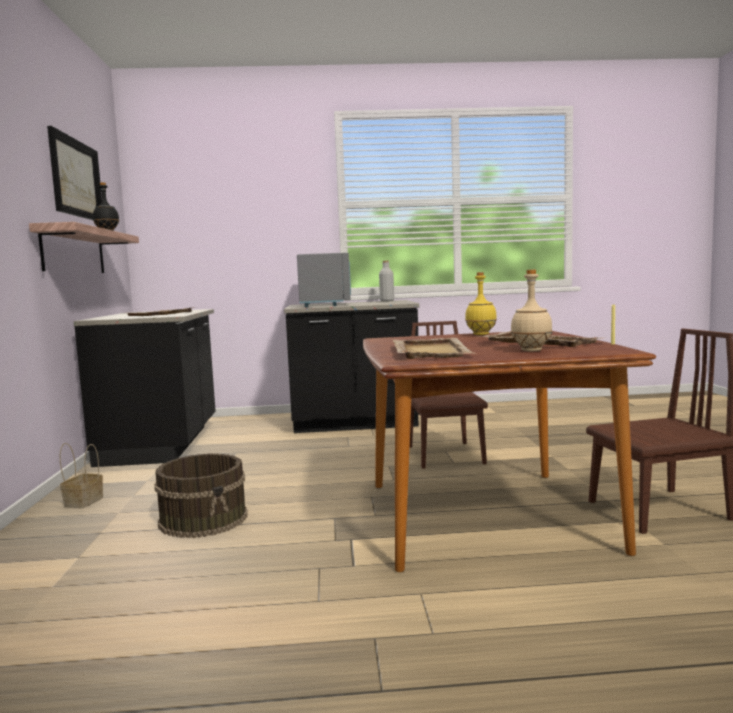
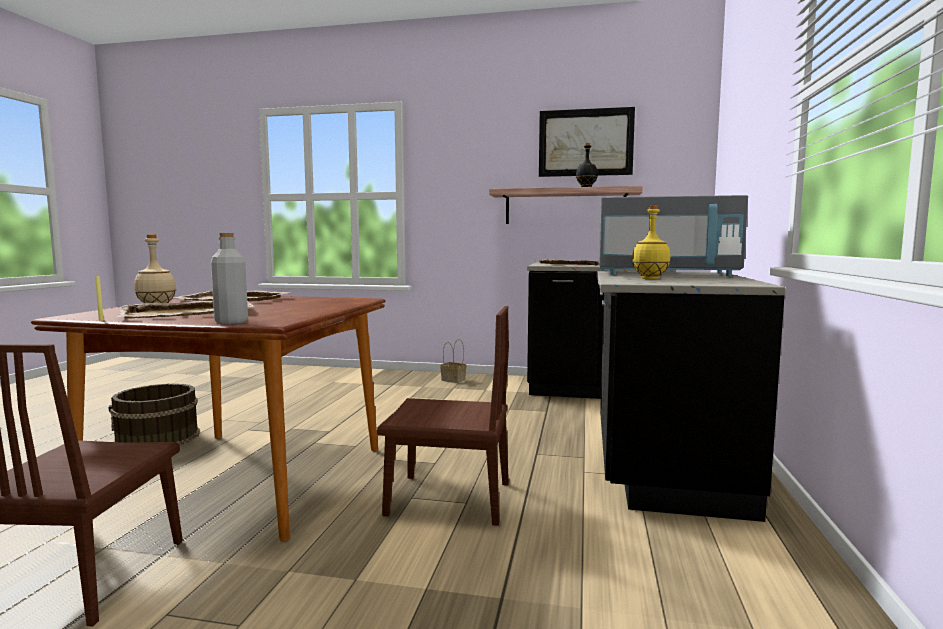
camera: 105 degrees right, 0 degrees up
(204, 519) = (382, 402): brown bucket -> brown bucket (157, 439)
(387, 301) = (746, 282): grey bottle -> grey bottle (231, 322)
(481, 334) = (309, 311): yellow bottle -> yellow bottle (650, 279)

